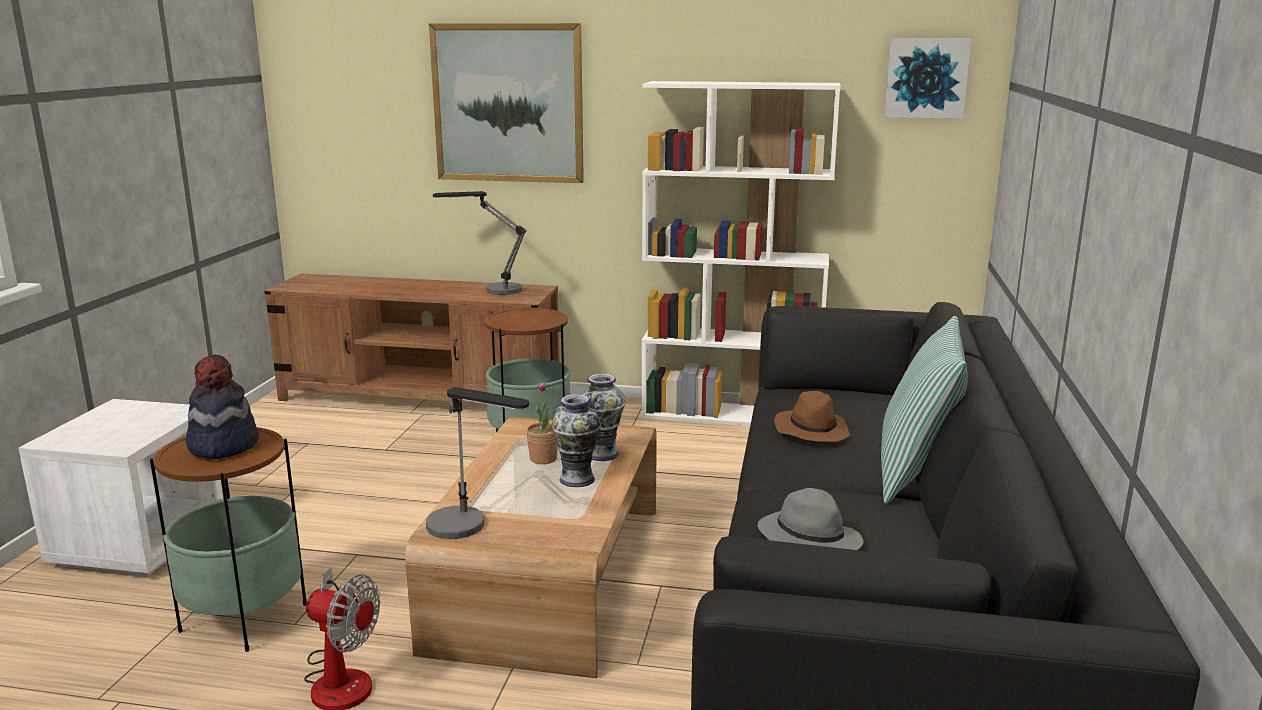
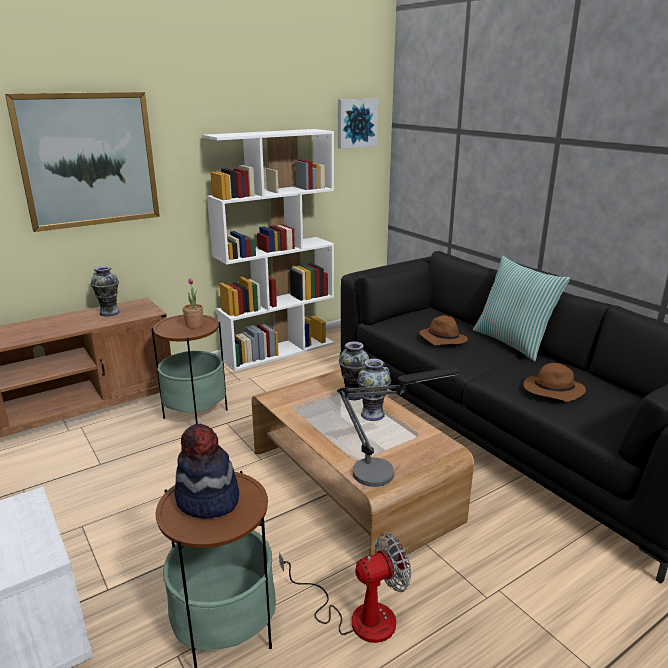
camera: 45 degrees left, 5 degrees up
(492, 290) = (109, 313): table lamp -> vase
(543, 459) = (331, 412): potted plant -> potted plant (194, 325)
(807, 539) = (552, 391): grey hat -> brown hat

